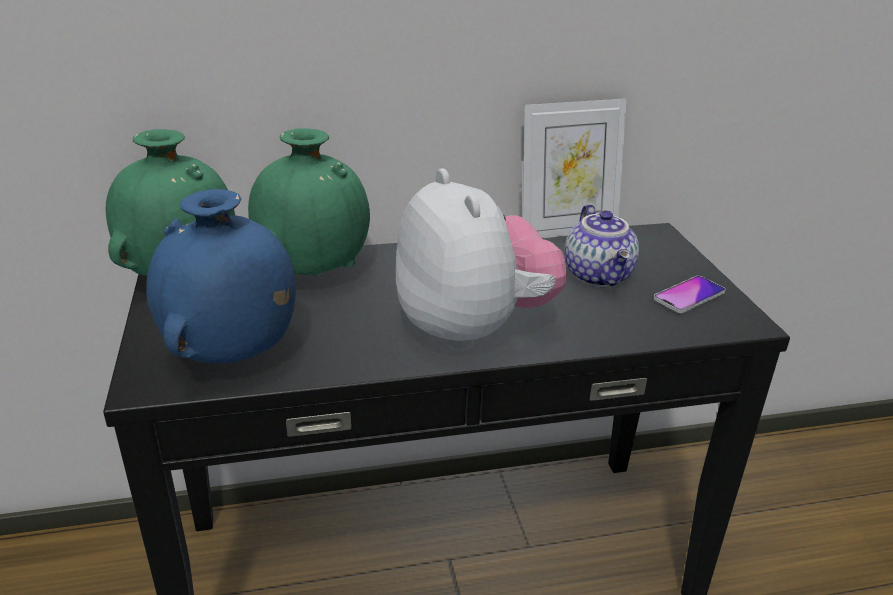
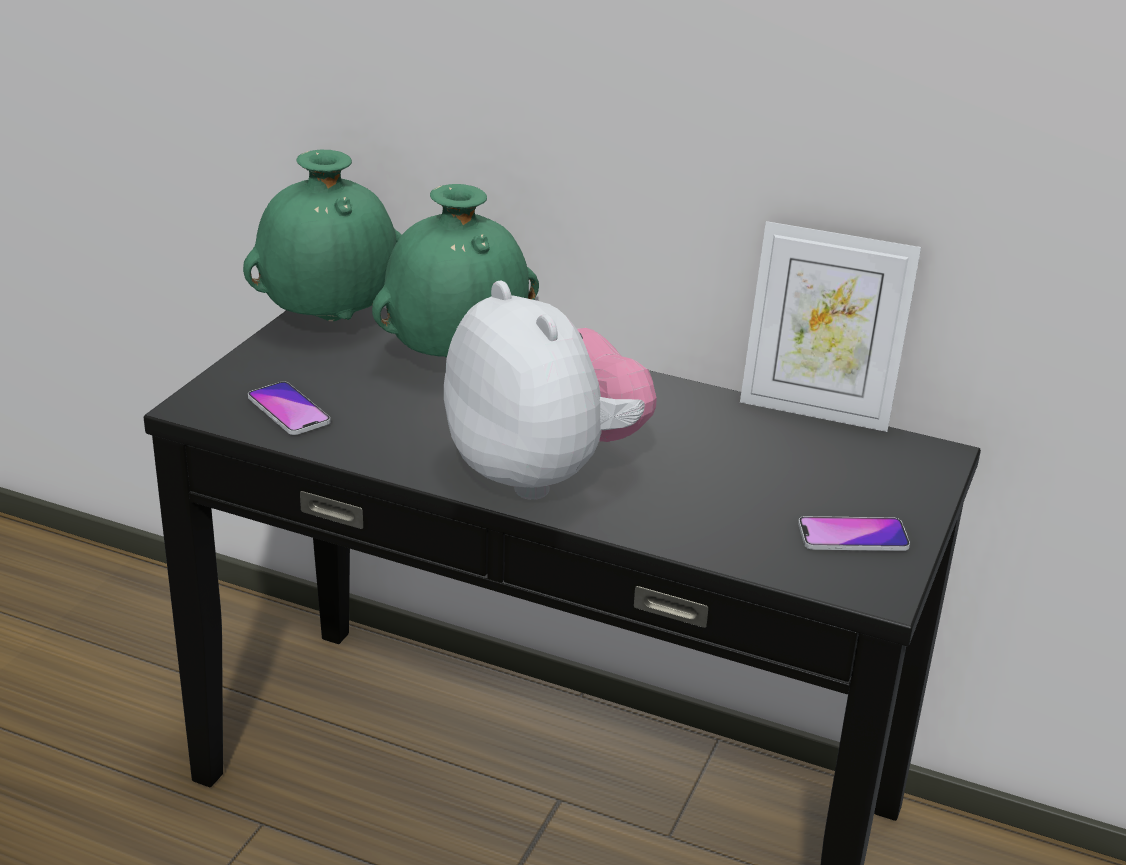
camera: 35 degrees right, 0 degrees up
(232, 356) = (288, 410): blue vase -> phone
(473, 329) = (543, 473): plush toy -> plush toy turned 45 degrees counterclockwise
(600, 276) = (773, 474): teapot -> none

